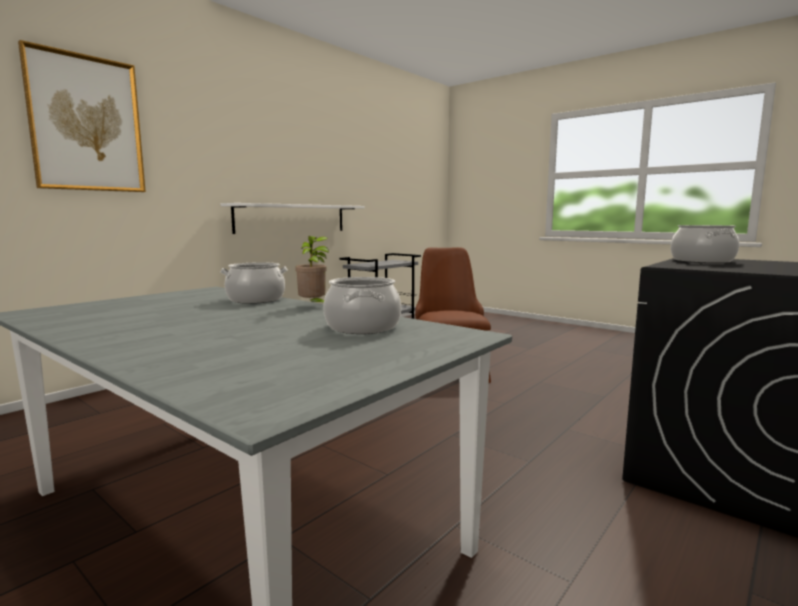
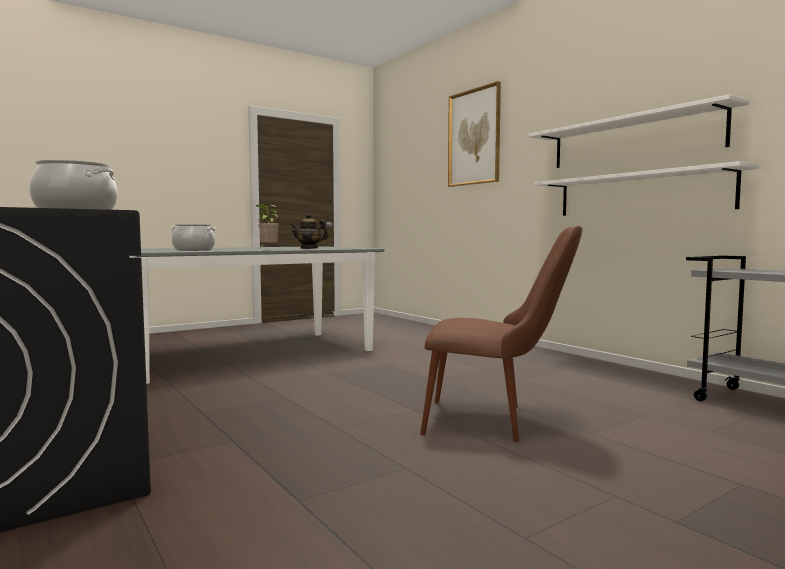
camera: 105 degrees right, 5 degrees down
(256, 299) = (309, 248): cooking pot -> teapot
(284, 177) = (632, 140): none -> white shelf

